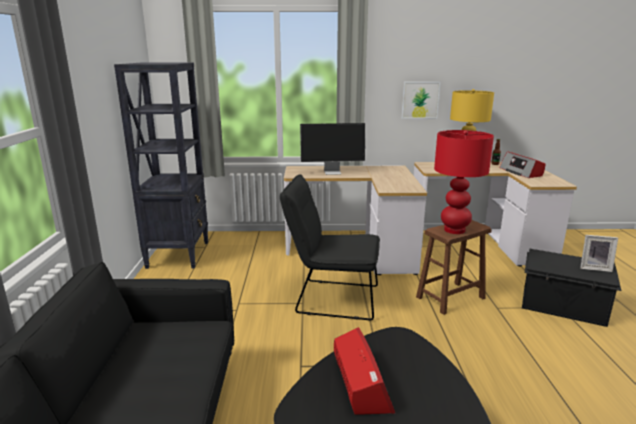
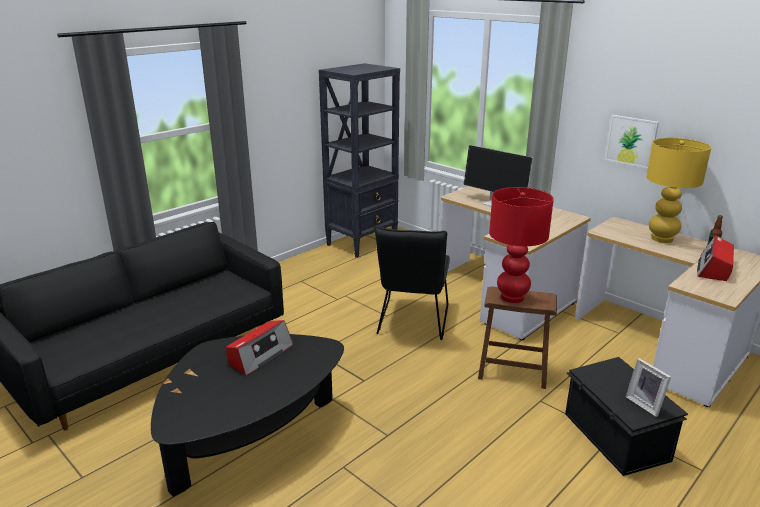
camera: 45 degrees right, 5 degrees up
(331, 298) = (412, 323): black chair -> black chair turned 135 degrees counterclockwise

